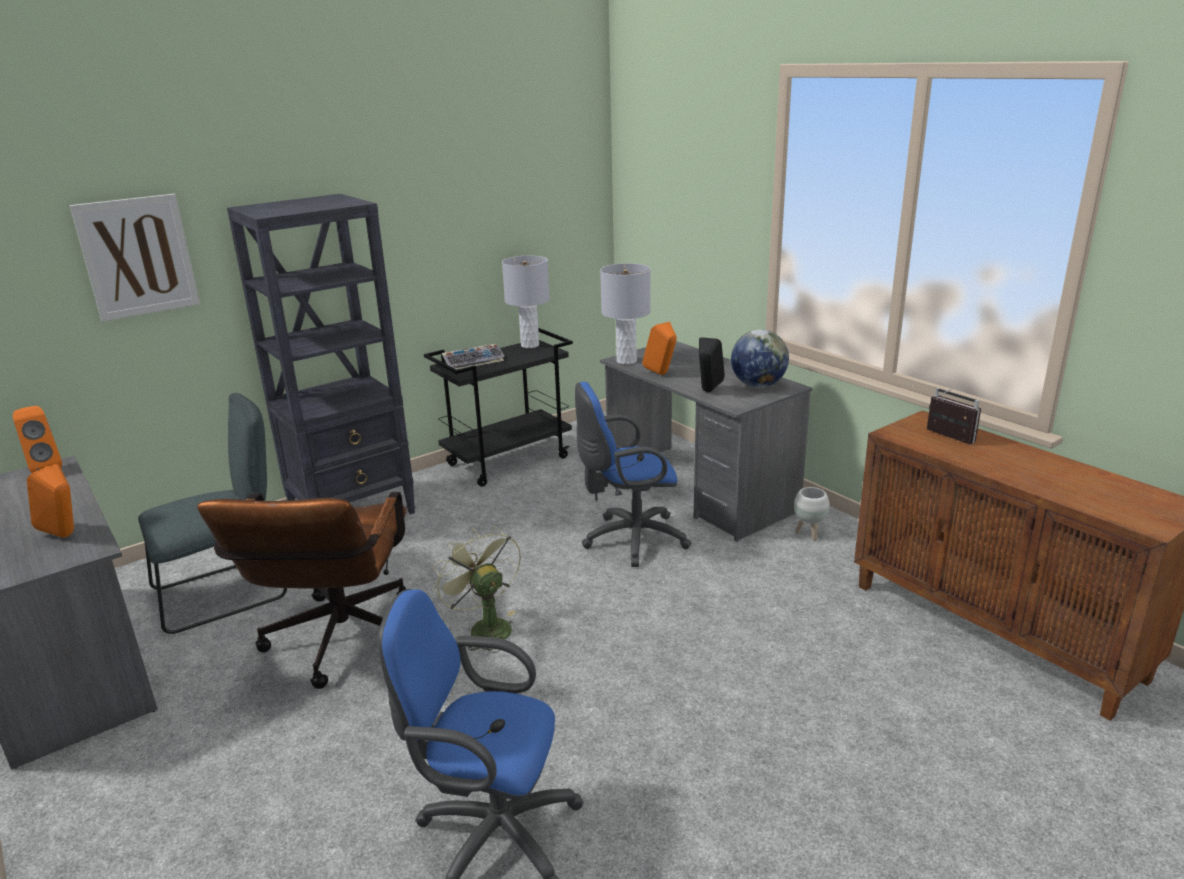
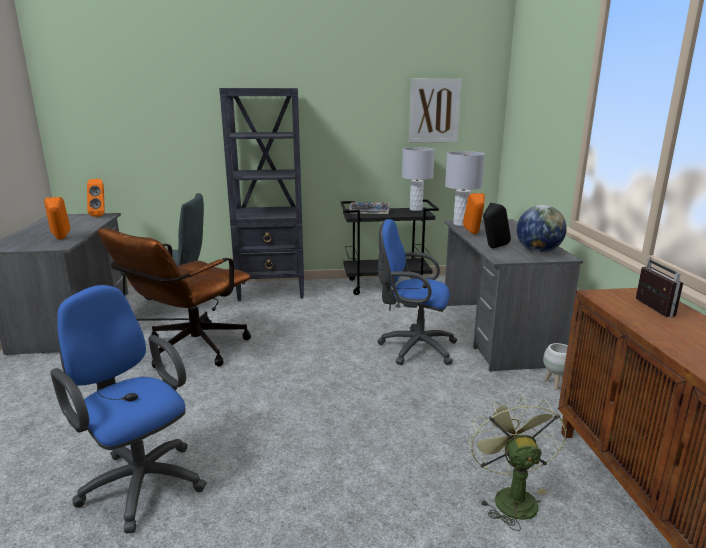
camera: 30 degrees right, 5 degrees down
(138, 257) = (175, 110): picture -> picture (434, 111)
(484, 627) = (270, 367): green fan -> green fan (510, 496)

